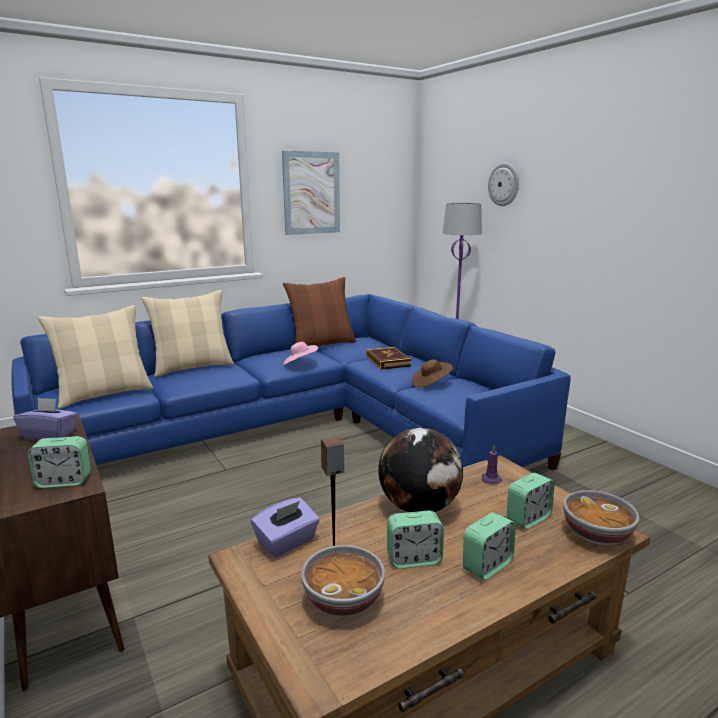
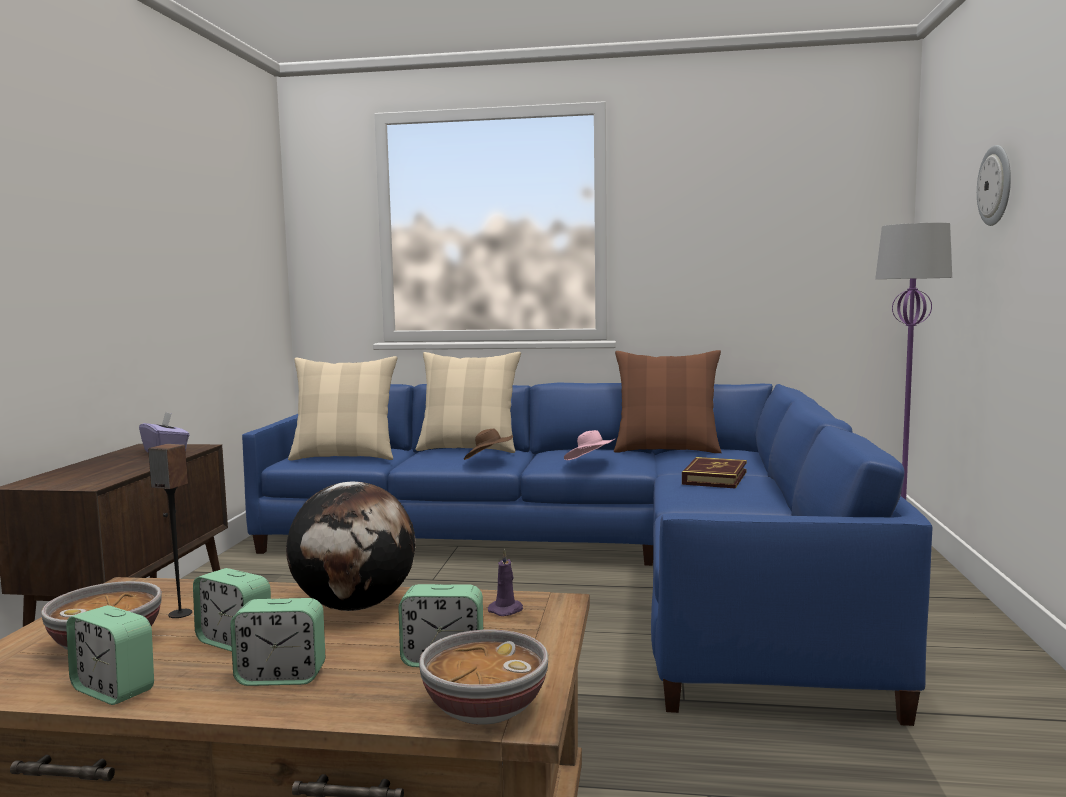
camera: 40 degrees right, 10 degrees down
(63, 481) = (92, 479): alarm clock -> alarm clock (113, 690)
(287, 542) = (180, 589): purple tissue box -> none
(311, 193) = (704, 229): picture -> none
(431, 383) = (720, 511): brown hat -> brown hat (488, 460)

